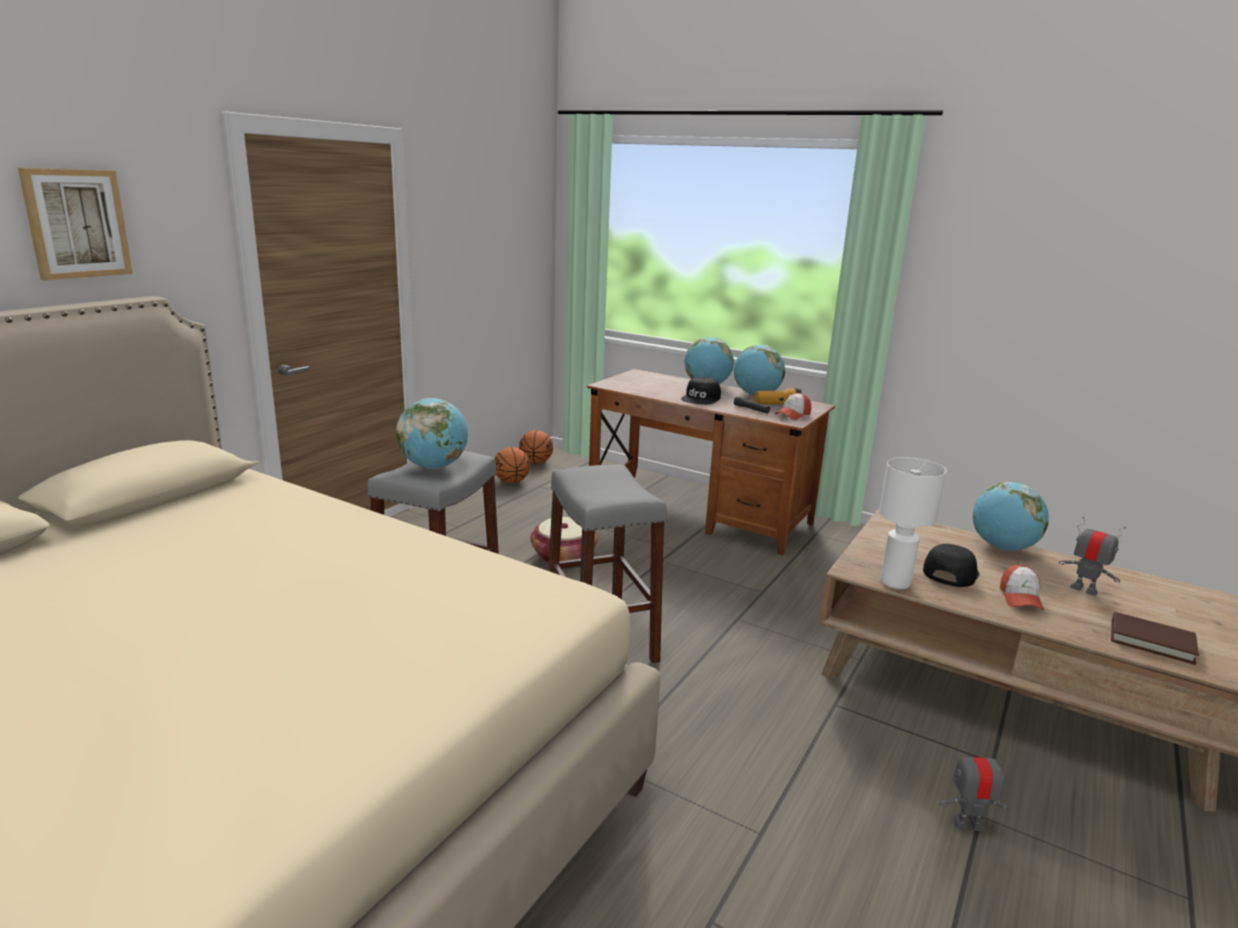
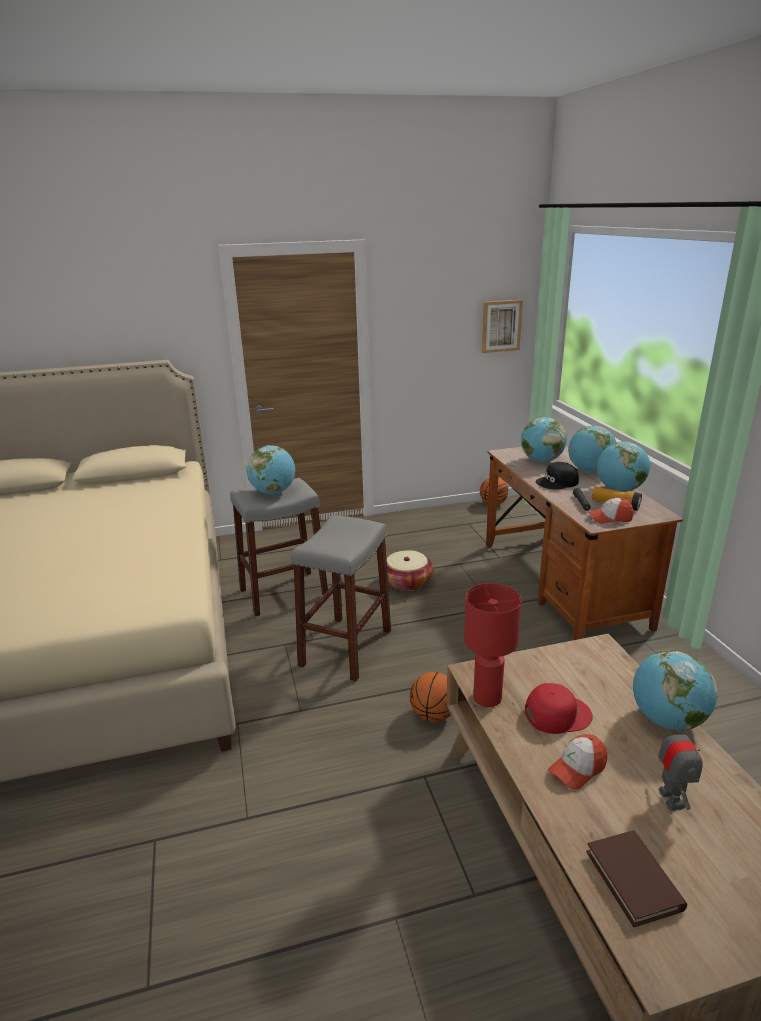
camera: 45 degrees right, 5 degrees up
(76, 223) = (127, 318): picture -> picture (501, 326)
(511, 482) = (453, 514): basketball -> basketball (433, 715)
(653, 385) = (541, 461): none -> globe
(896, 582) = (488, 698): white table lamp -> red table lamp
(949, 572) = (557, 714): black cap -> red cap
(968, 824) = (376, 914): toy robot -> none

